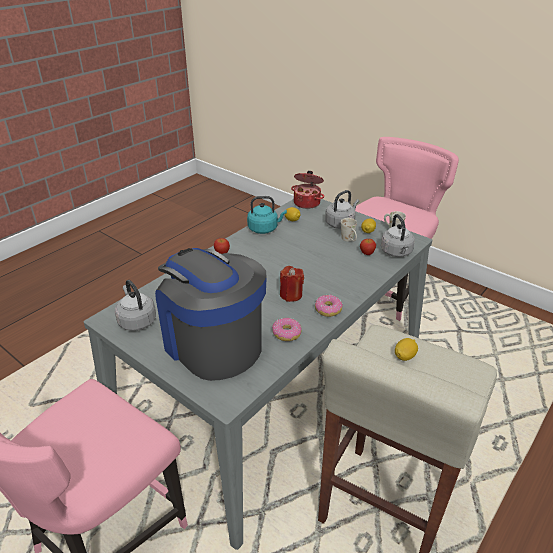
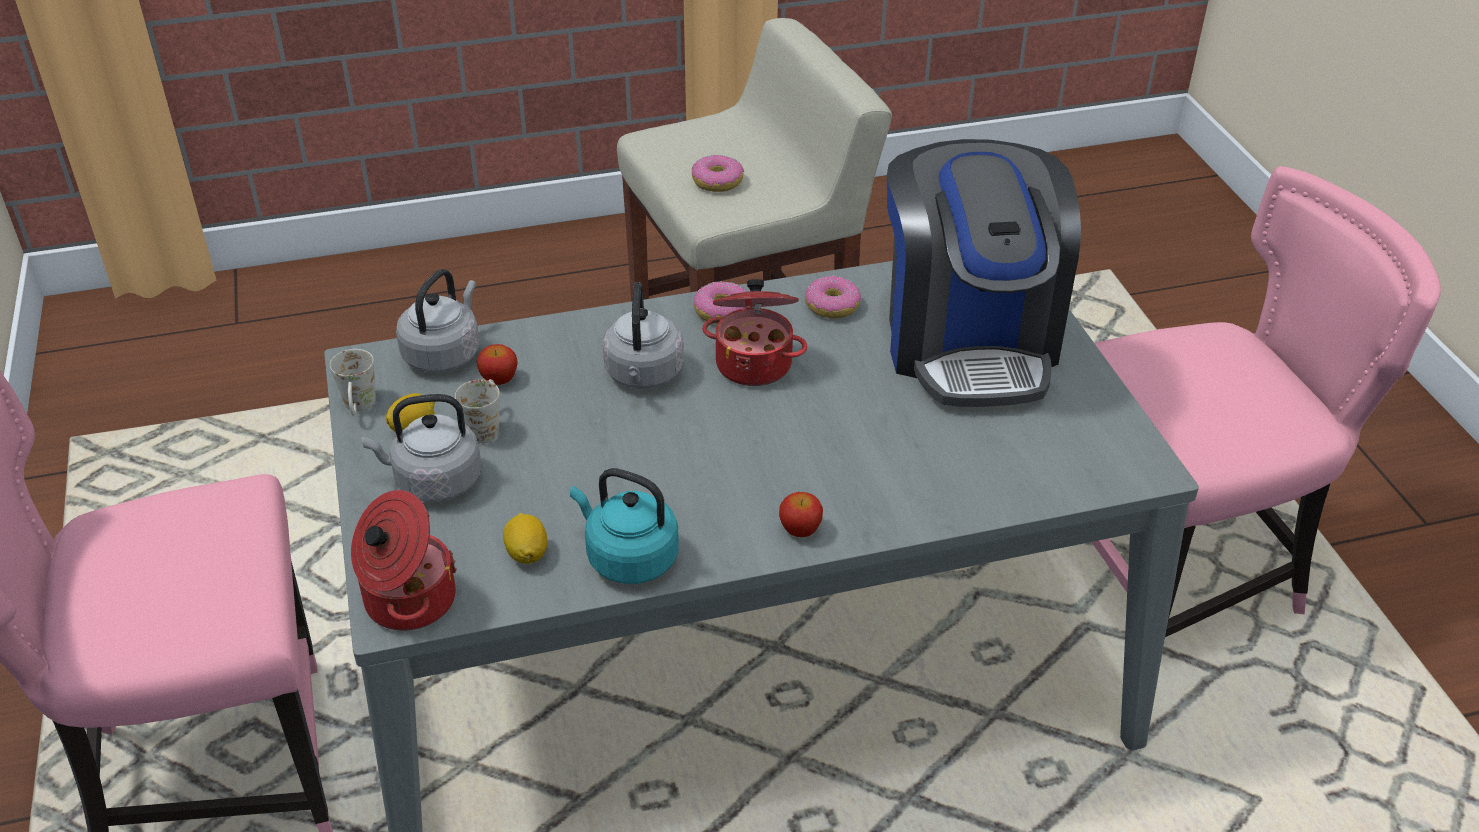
camera: 145 degrees left, 5 degrees up
(136, 320) = (1087, 440): grey kettle -> grey kettle (644, 375)
(291, 295) = (754, 363): red candle -> cooking pot
(404, 356) = (717, 182): lemon -> donut

